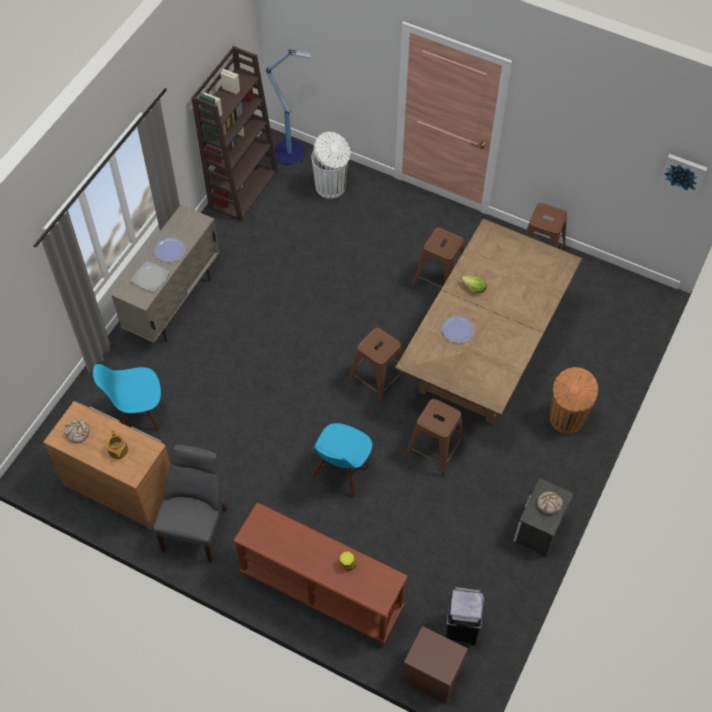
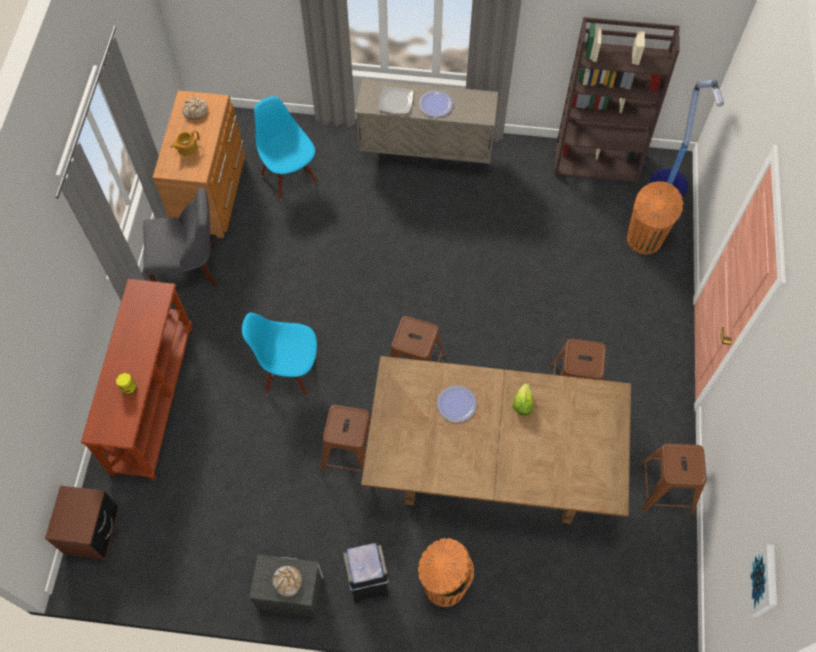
camera: 70 degrees right, 5 degrees up
(331, 187) = (644, 240): white trash can -> orange trash can
(461, 628) = (149, 545): black trash can -> black trash can (368, 582)

